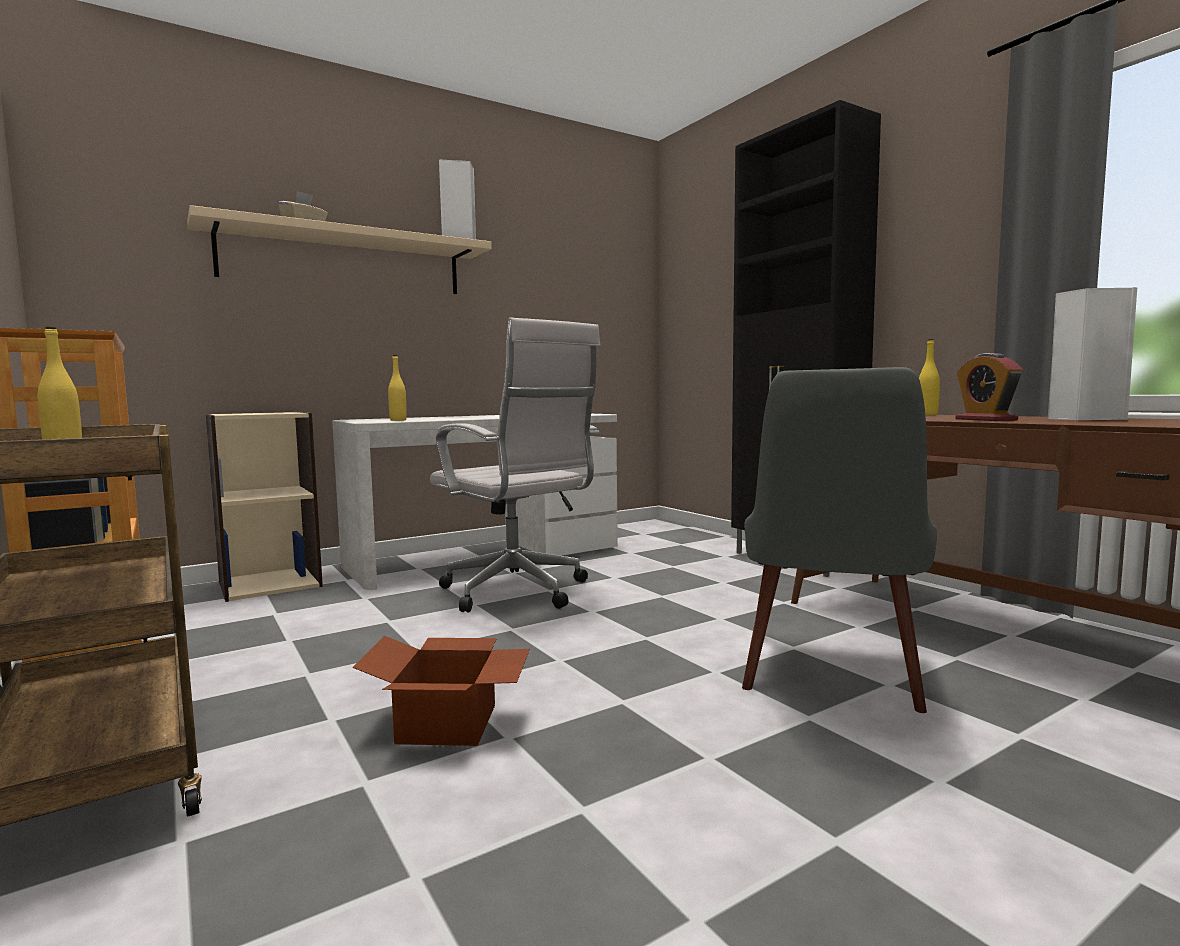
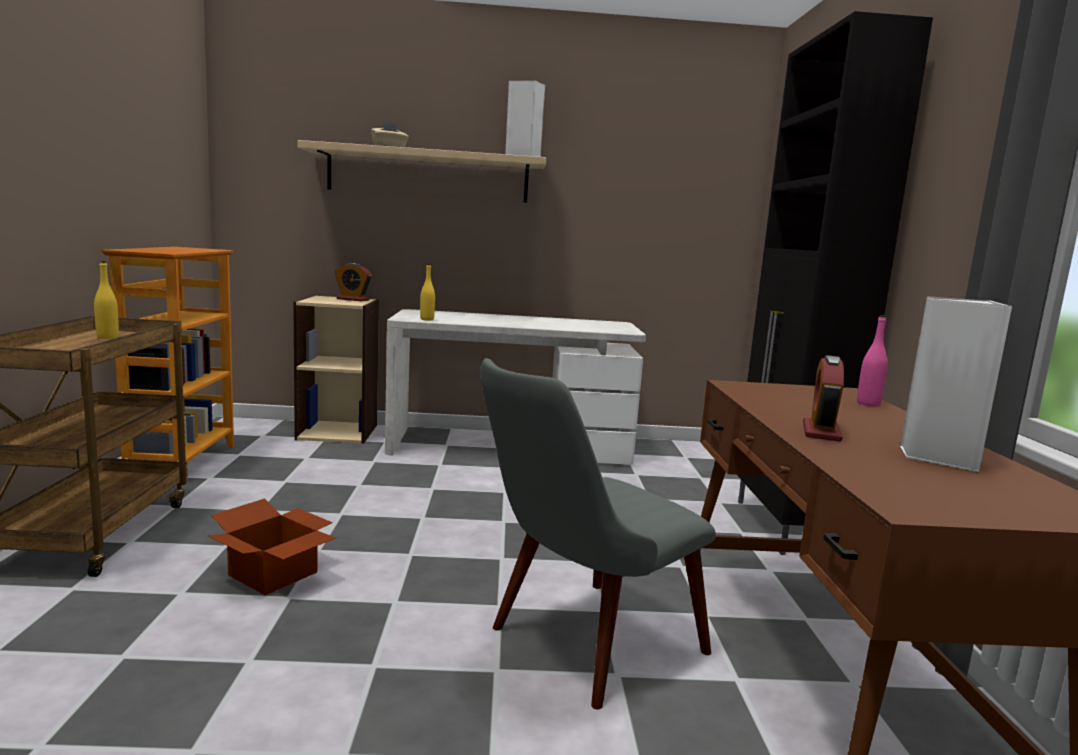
camera: 30 degrees right, 5 degrees up
(273, 412) = (353, 299): none -> alarm clock
(518, 593) = (479, 487): white office chair -> none
(927, 414) = (868, 404): yellow bottle -> pink bottle

